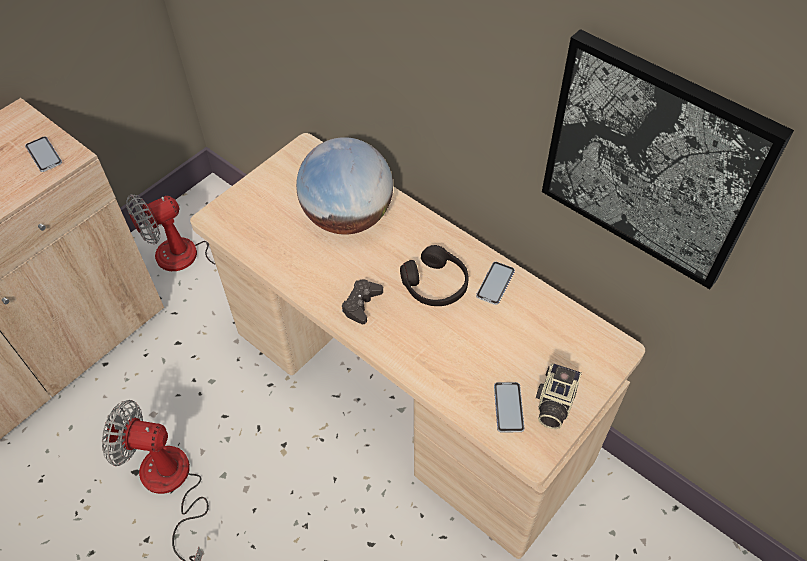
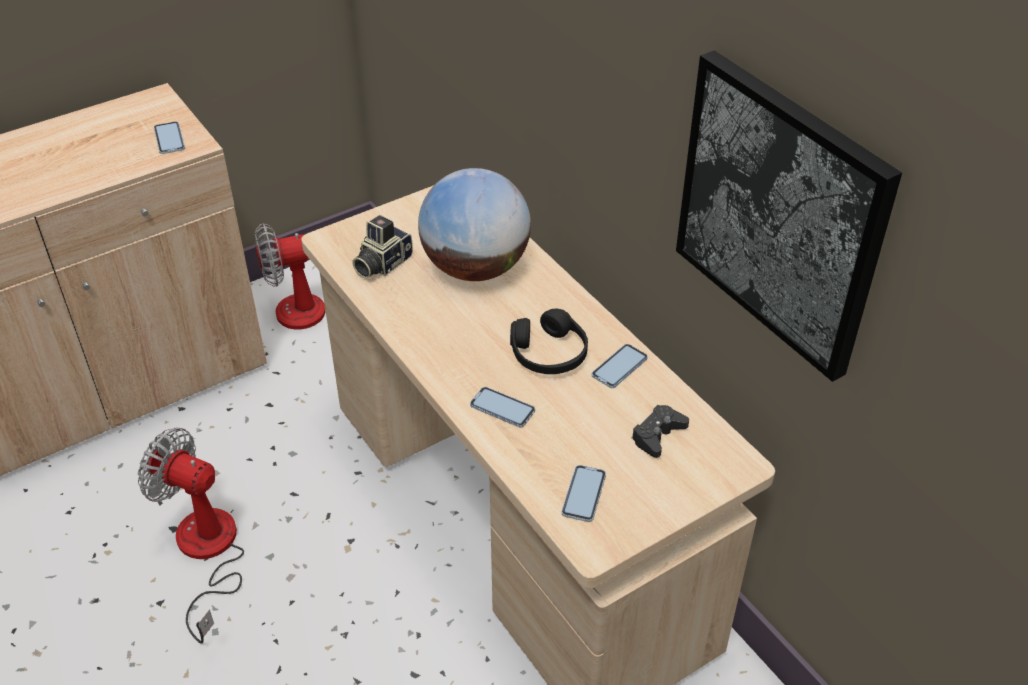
camera: 15 degrees right, 10 degrees down
(361, 304) = (456, 355): black game controller -> black game controller (658, 435)
(416, 344) = (502, 408): none -> phone
(553, 403) = (639, 502): camera -> camera (381, 264)

